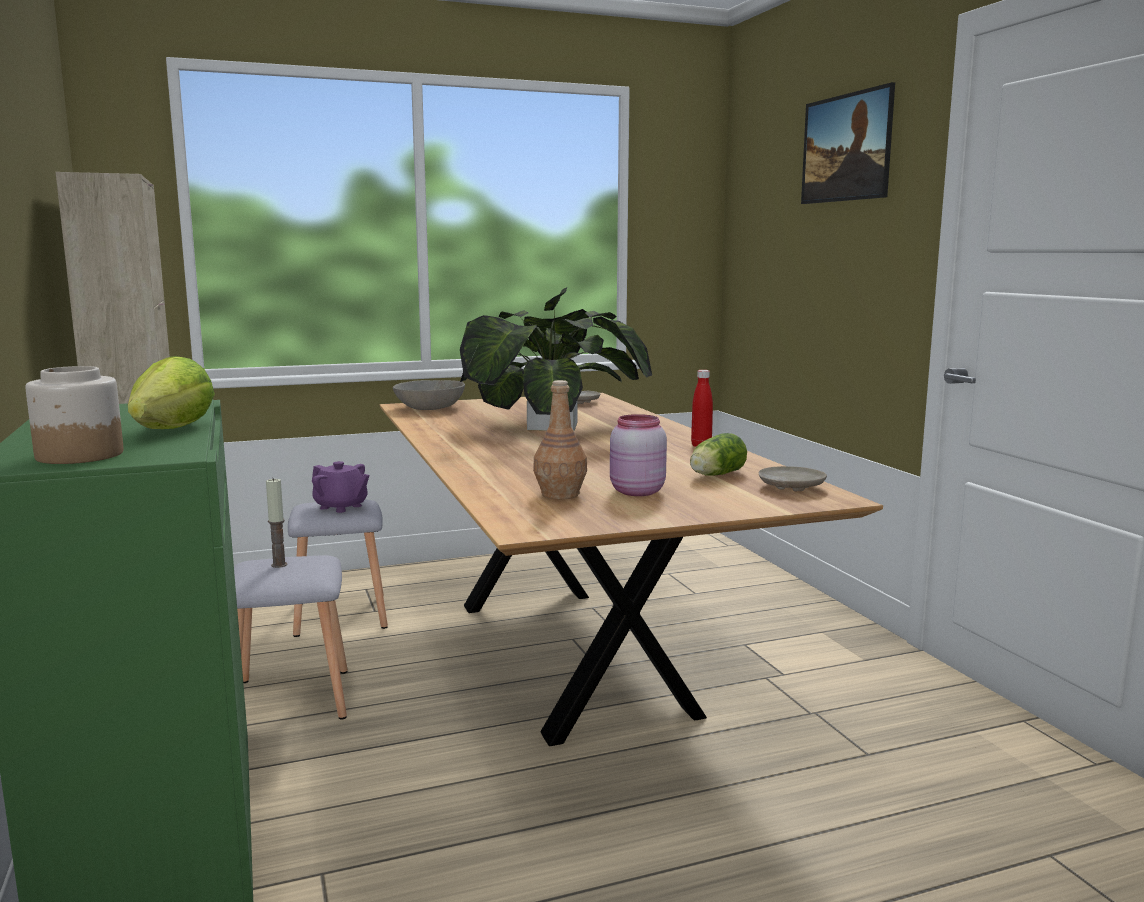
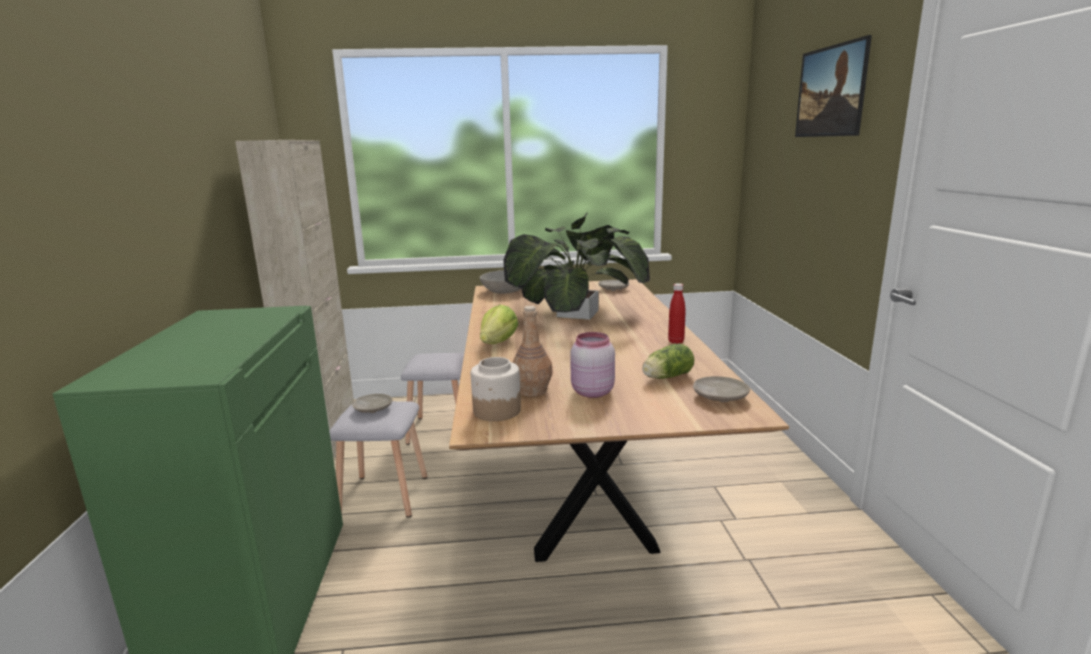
camera: 15 degrees right, 5 degrees up
(79, 455) = (150, 371): jar -> jar (496, 411)
(172, 429) = (240, 342): lettuce -> lettuce (498, 343)
(279, 565) = (373, 409): candle -> beige plate
(341, 507) = (439, 359): purple teapot -> none

